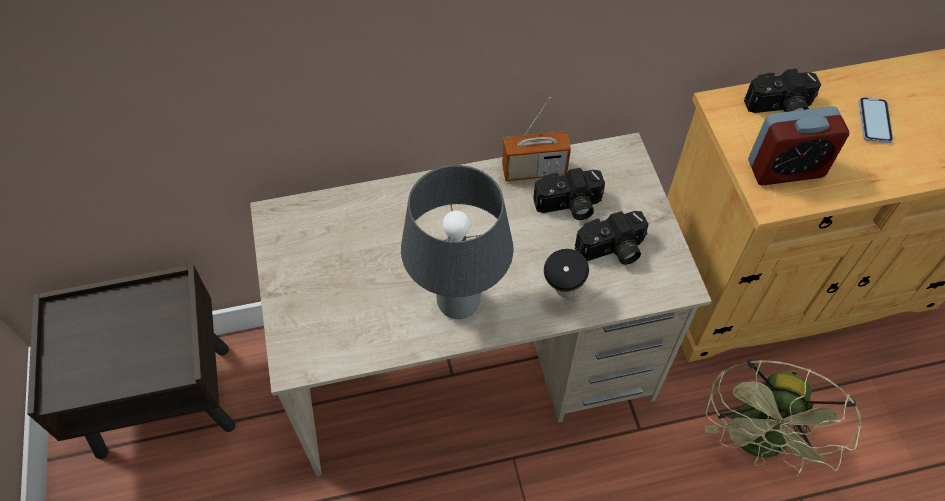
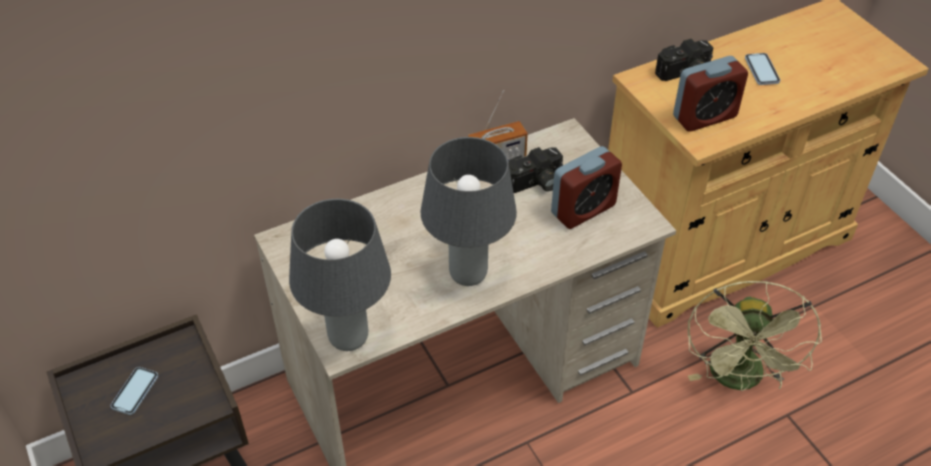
camera: 15 degrees left, 10 degrees down
(110, 336) = (135, 391): none -> phone
(306, 352) = (348, 339): none -> grey table lamp
(562, 293) = (553, 249): cup -> none
(612, 250) = (583, 209): camera -> alarm clock

